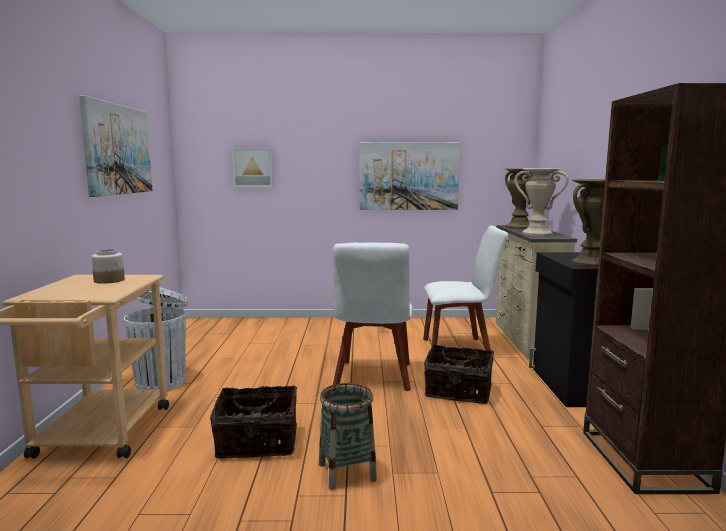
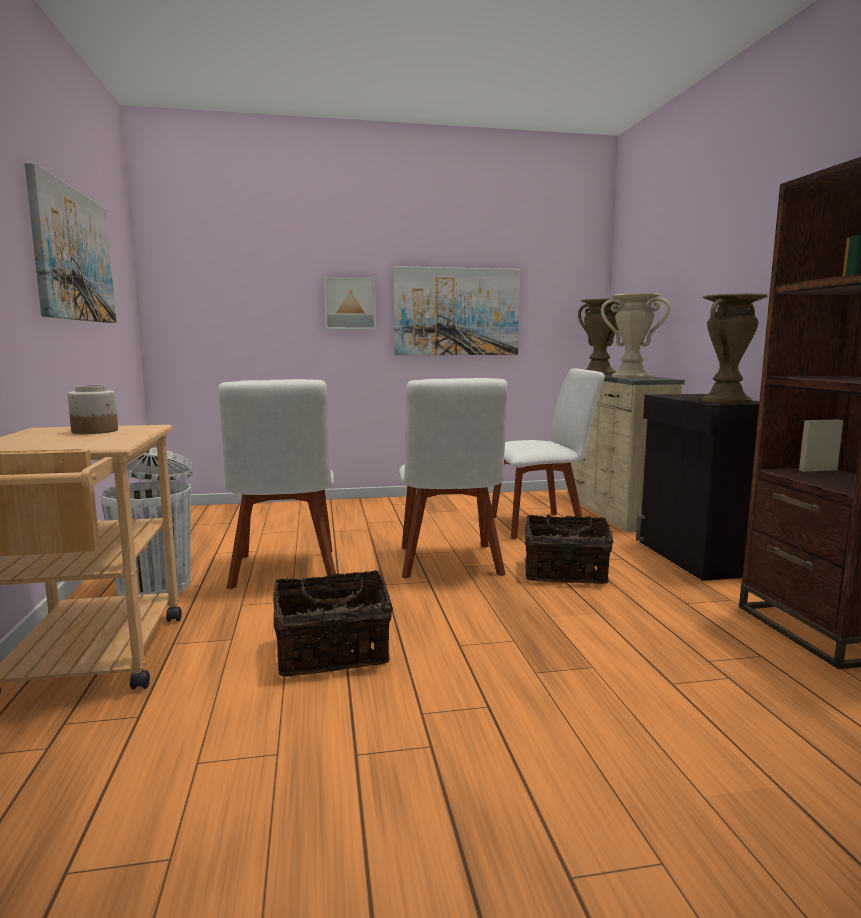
camera: 10 degrees left, 0 degrees up
(252, 375) = (284, 571): none -> white chair
(253, 167) = (250, 298): picture -> picture (350, 303)
(347, 472) = (475, 677): basket -> none

